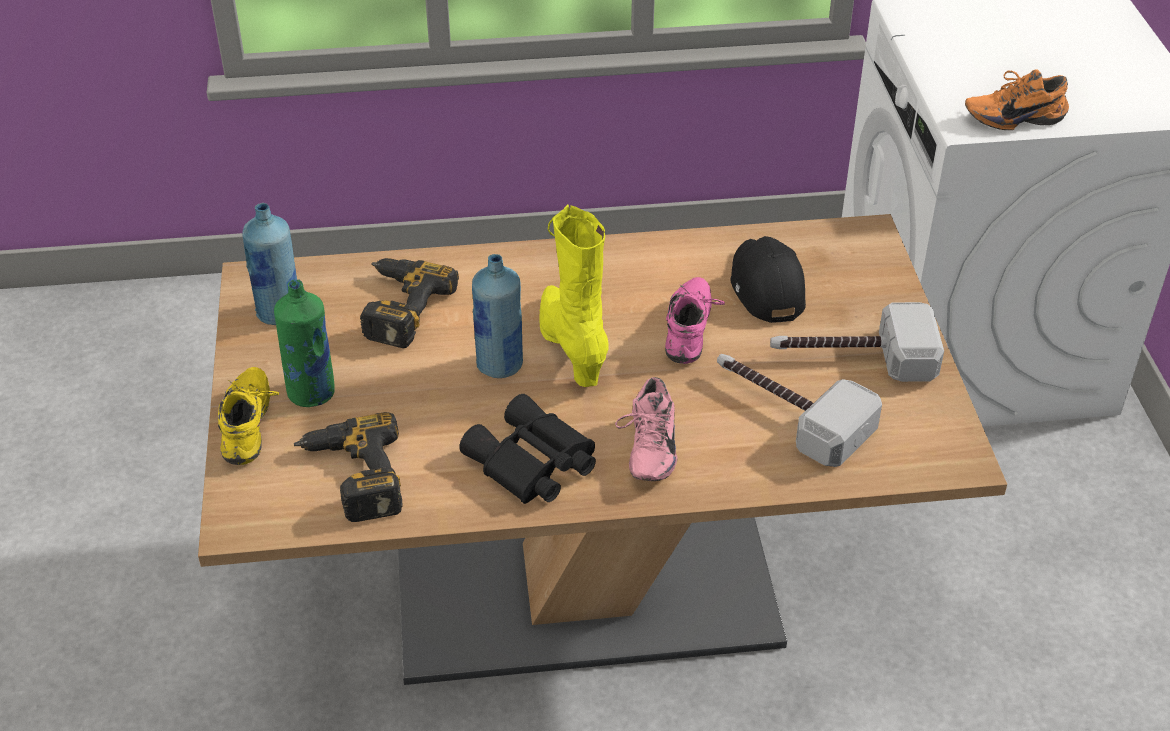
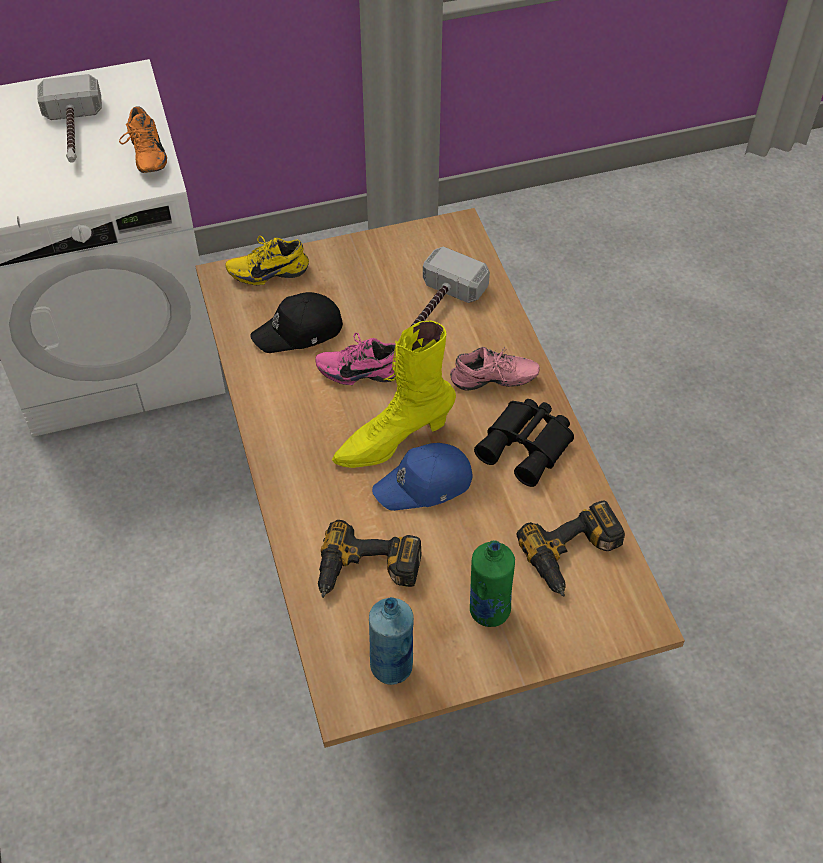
camera: 100 degrees left, 10 degrees up
(251, 427) = (540, 644): yellow shoe -> yellow shoe (268, 271)
(499, 365) = (425, 484): blue bottle -> blue cap
(851, 357) = (371, 281): hammer -> hammer (73, 133)

